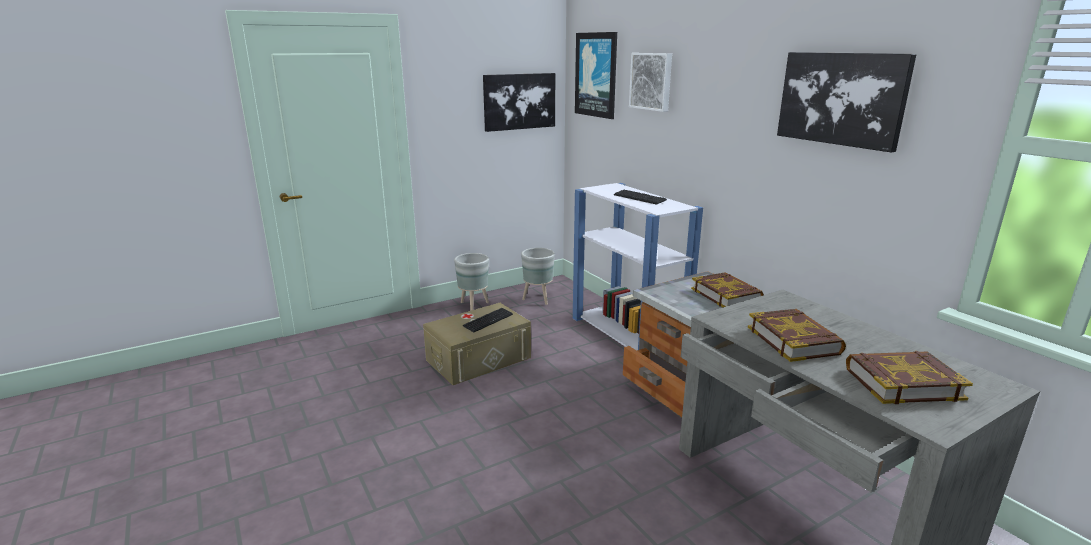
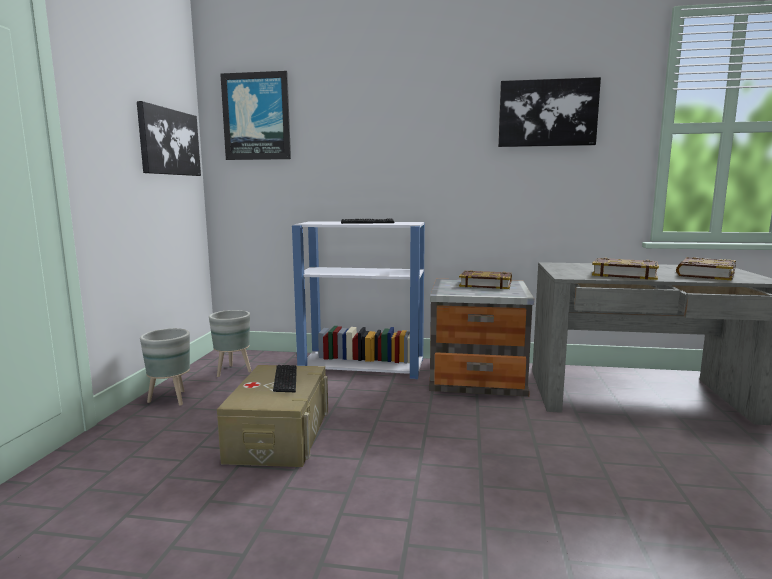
camera: 50 degrees left, 10 degrees down
(652, 81) = (342, 116): picture -> none

